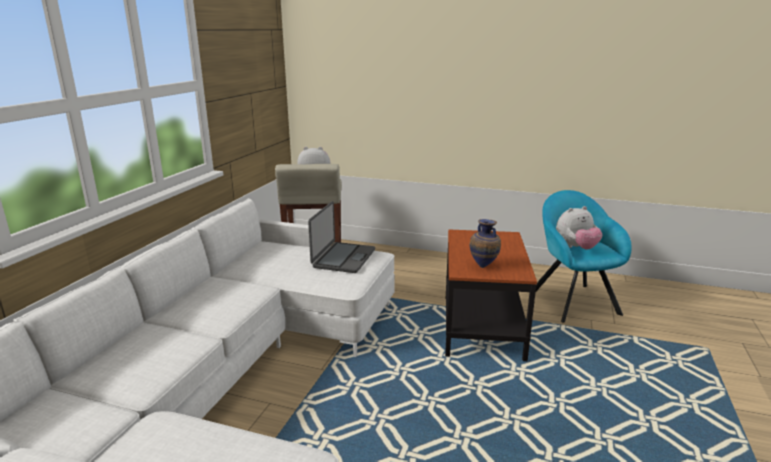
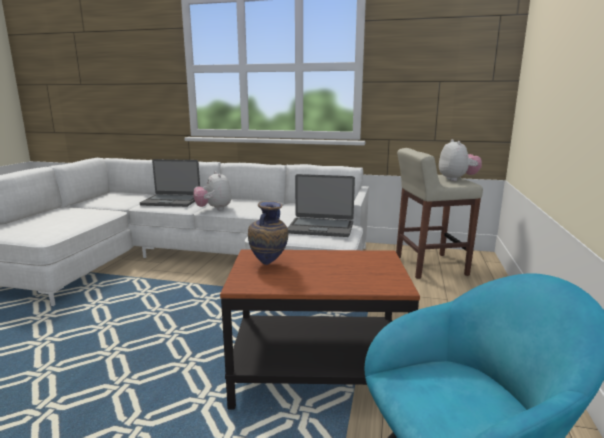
camera: 85 degrees right, 5 degrees down
(142, 359) = (171, 201): none -> laptop
(576, 248) = (443, 383): plush toy -> plush toy (214, 209)

